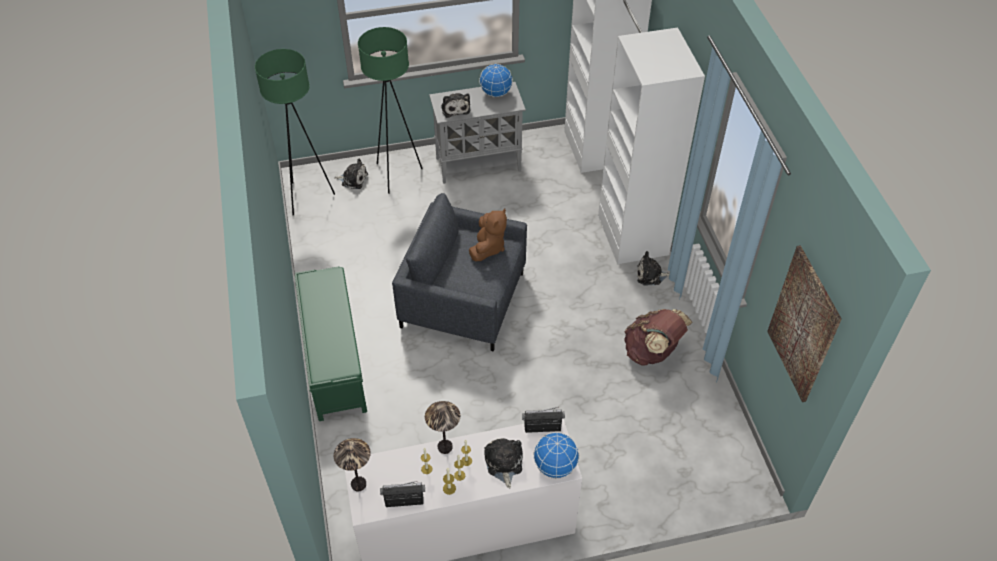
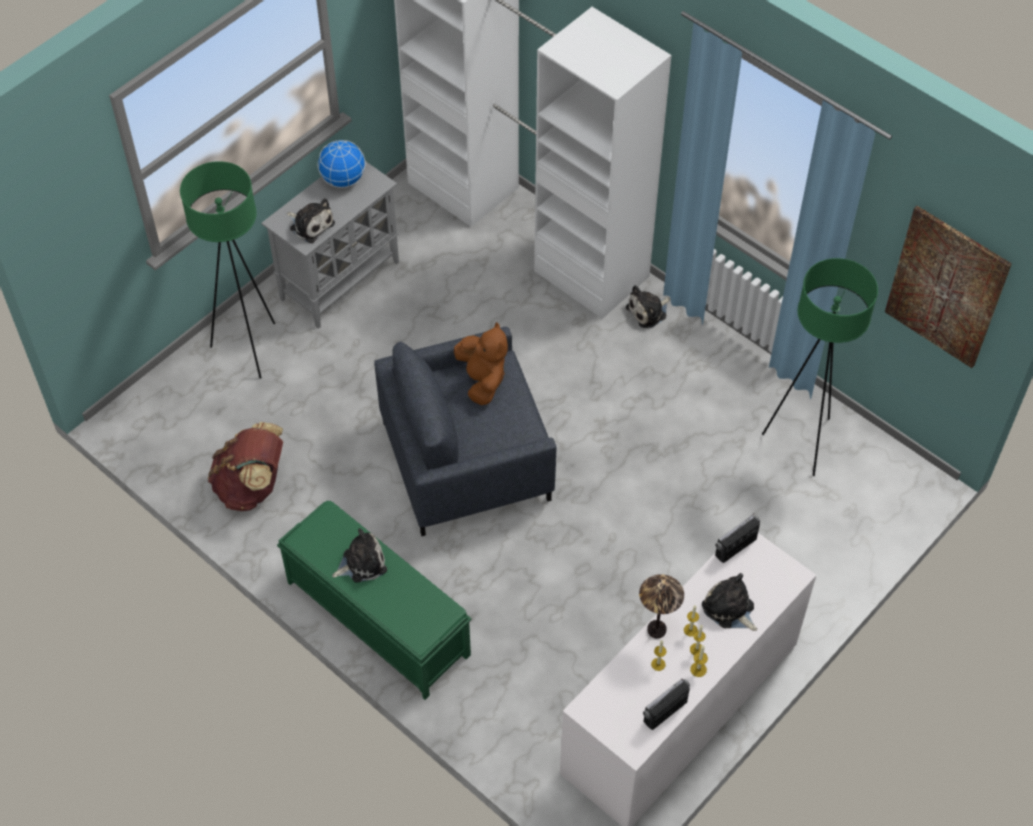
camera: 35 degrees left, 5 degrees up
(307, 197) = (160, 439): green floor lamp -> green floor lamp (802, 442)
(353, 179) = (198, 384): plush toy -> plush toy (361, 563)
(359, 484) = (603, 725): table lamp -> none
(555, 467) = (781, 580): globe -> none
(652, 352) = (719, 401): brown backpack -> brown backpack (252, 487)

